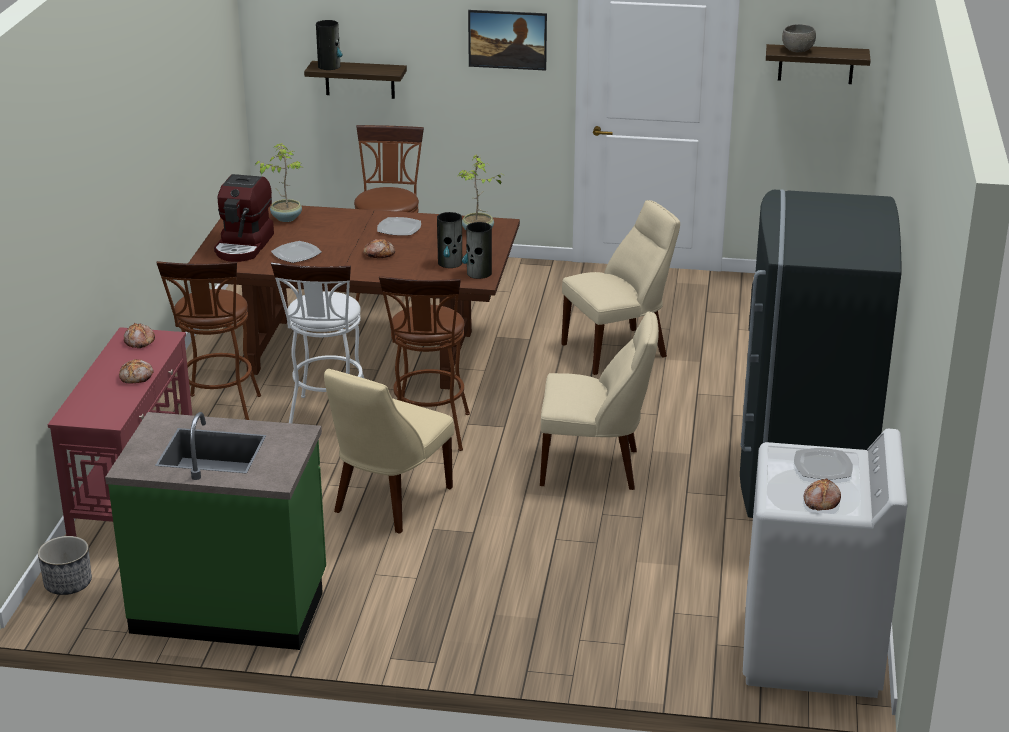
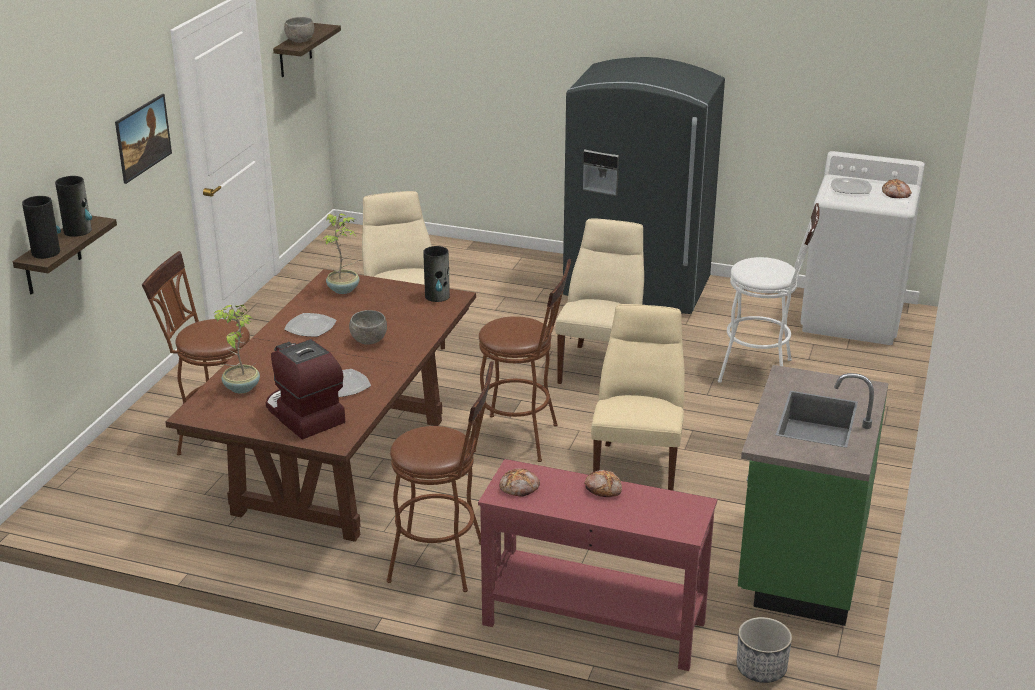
camera: 80 degrees left, 0 degrees up
(244, 245) = (303, 415): coffee machine -> coffee machine turned 150 degrees counterclockwise
(328, 419) = (476, 493): white stool -> white stool (763, 371)
(379, 254) = (368, 341): bread -> grey bowl
(389, 502) = (637, 468): beige chair -> beige chair turned 120 degrees counterclockwise
(450, 263) = (407, 307): vase -> vase (78, 231)

